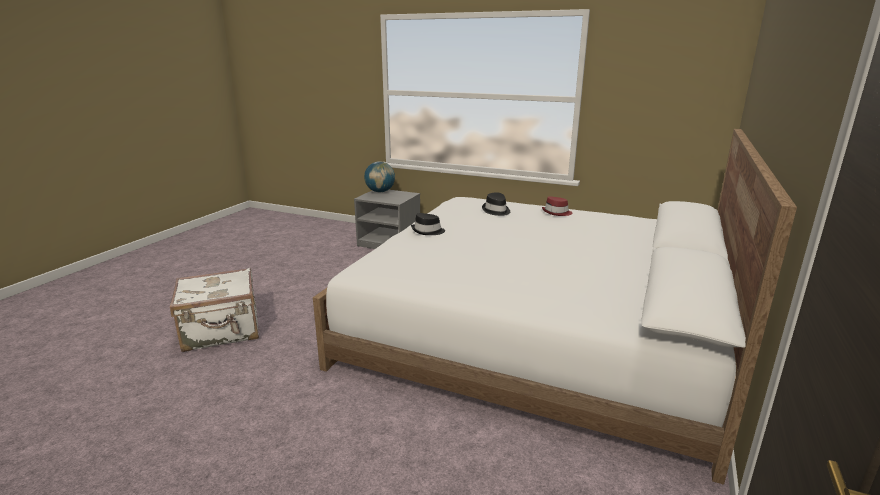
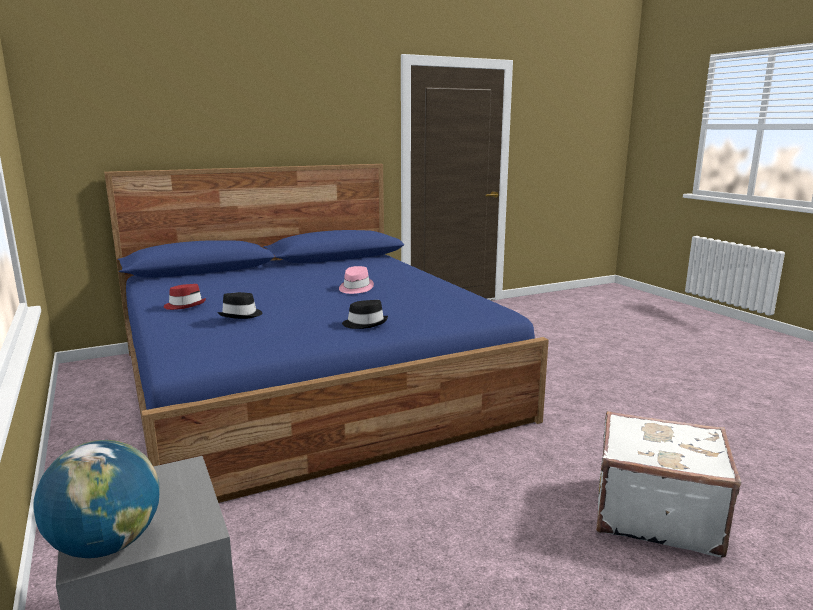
camera: 140 degrees left, 5 degrees down
(513, 256) = (355, 288): none -> pink hat
(538, 329) = (309, 383): white bed -> blue bed

